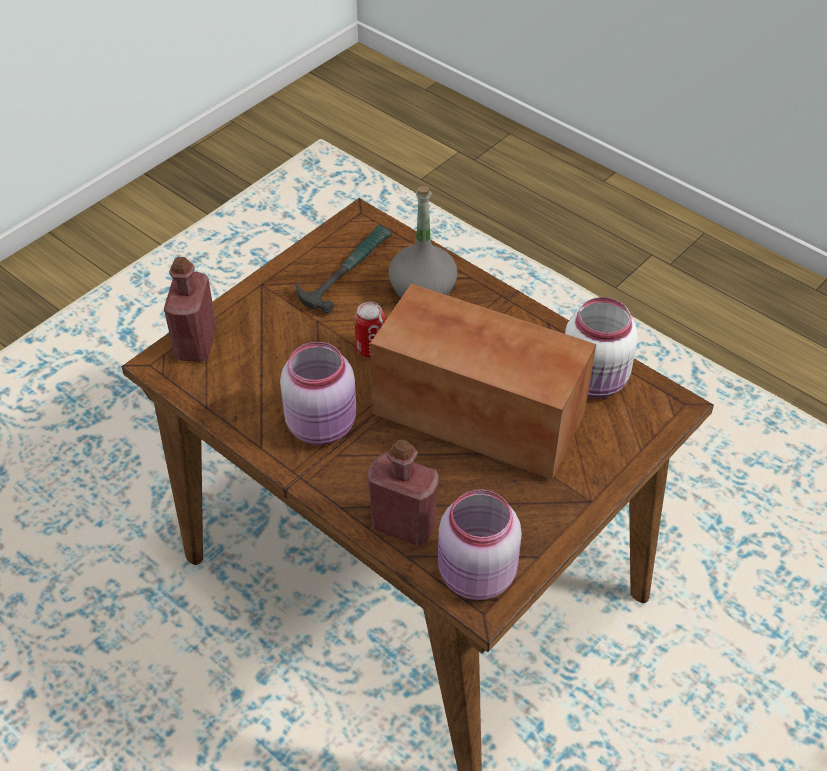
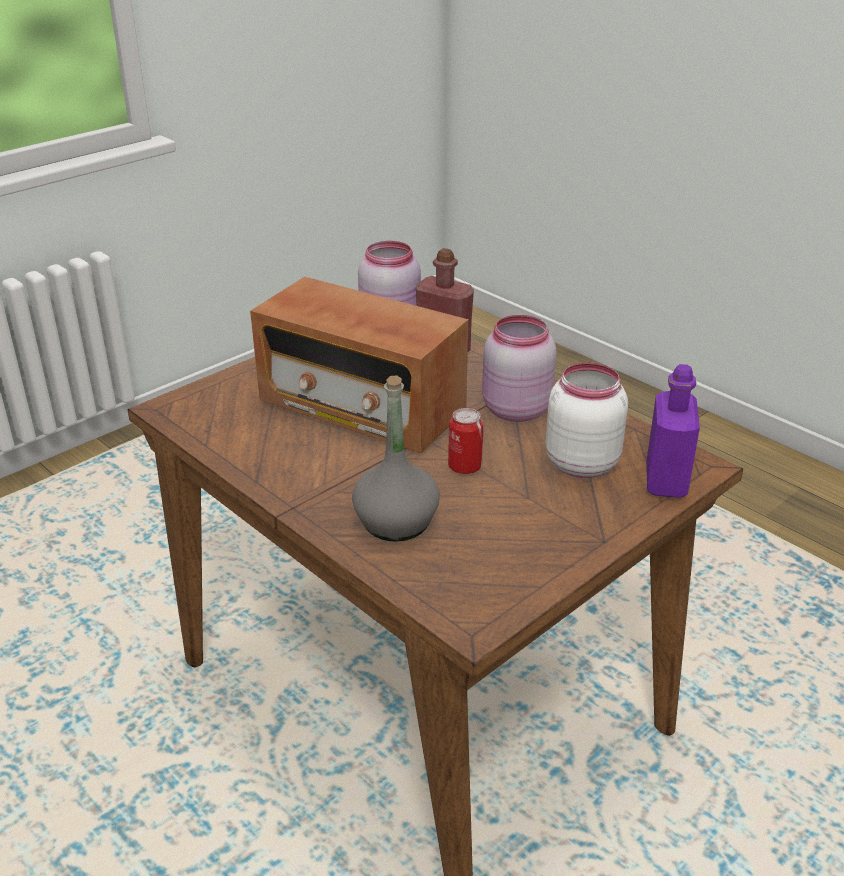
camera: 175 degrees left, 15 degrees down
(196, 344) = (666, 481): red bottle -> purple bottle
(345, 271) = (494, 550): hammer -> none
(595, 381) = (233, 429): white jar -> white jar (580, 463)

